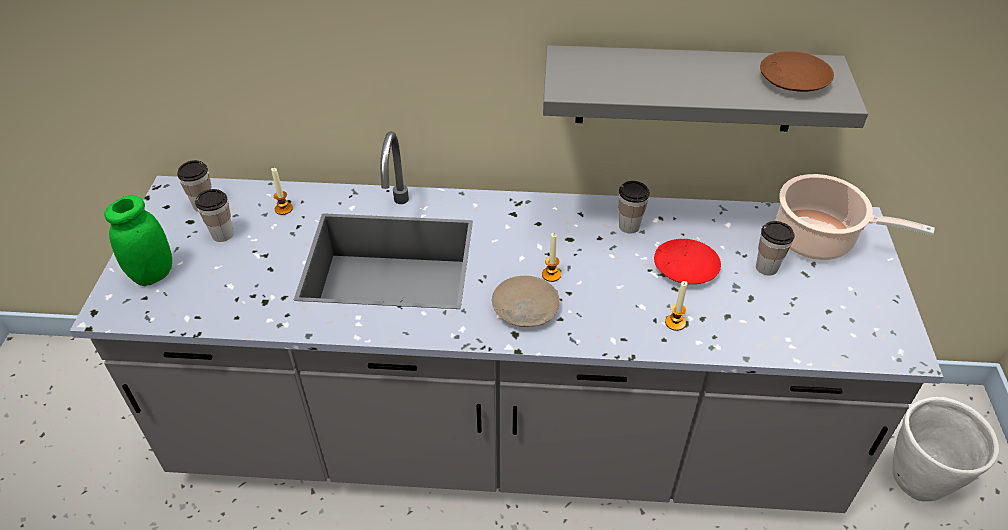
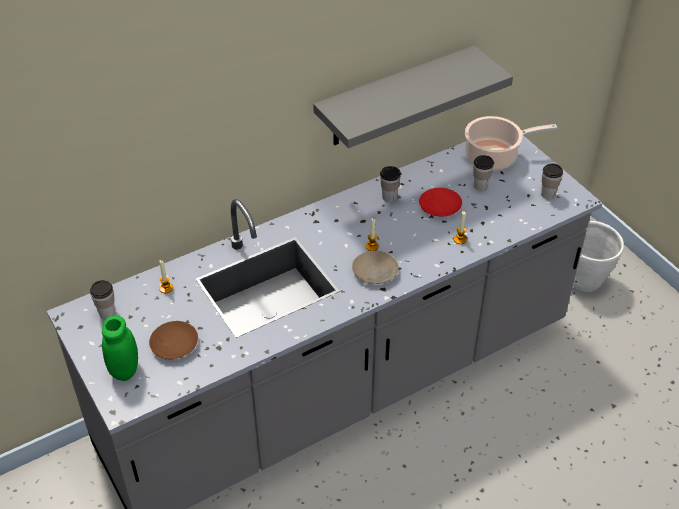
camera: 35 degrees left, 0 degrees up
(222, 234) = (143, 324): cup -> cup (548, 194)
(792, 80) = (462, 71): brown plate -> brown plate (174, 345)

